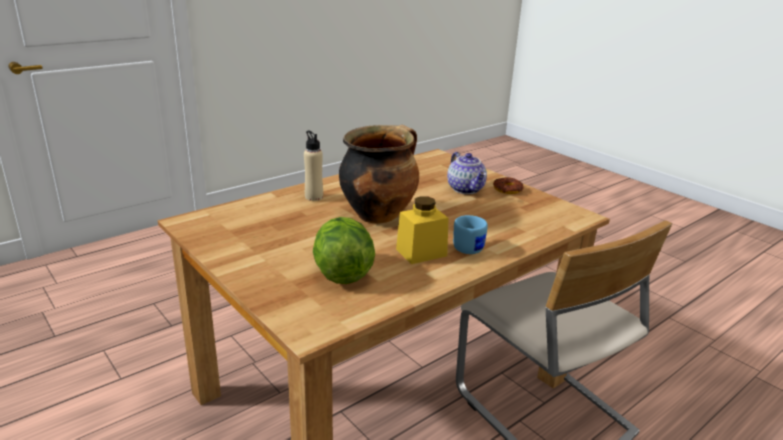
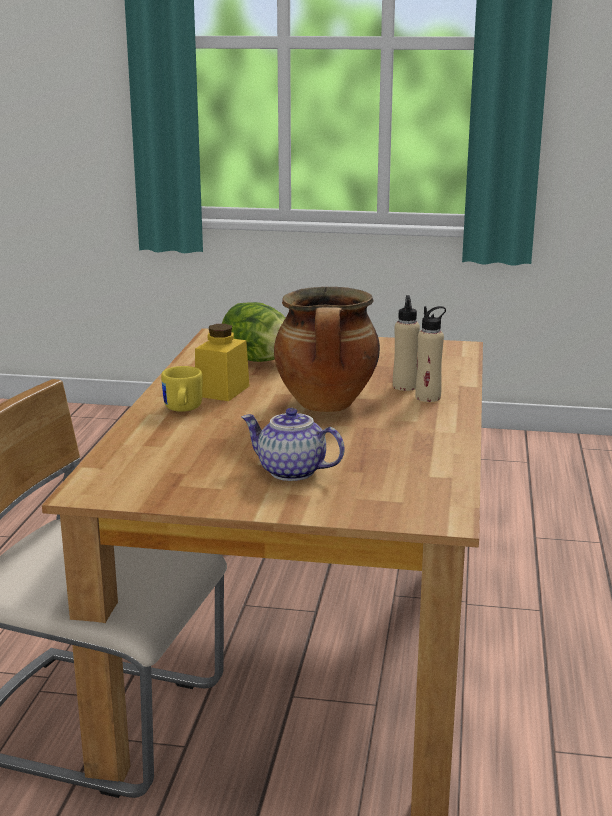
camera: 140 degrees right, 5 degrees down
(306, 208) = (405, 386): none -> beige bottle
(471, 247) = (182, 410): blue mug -> yellow mug
(507, 189) = (235, 495): donut -> none

